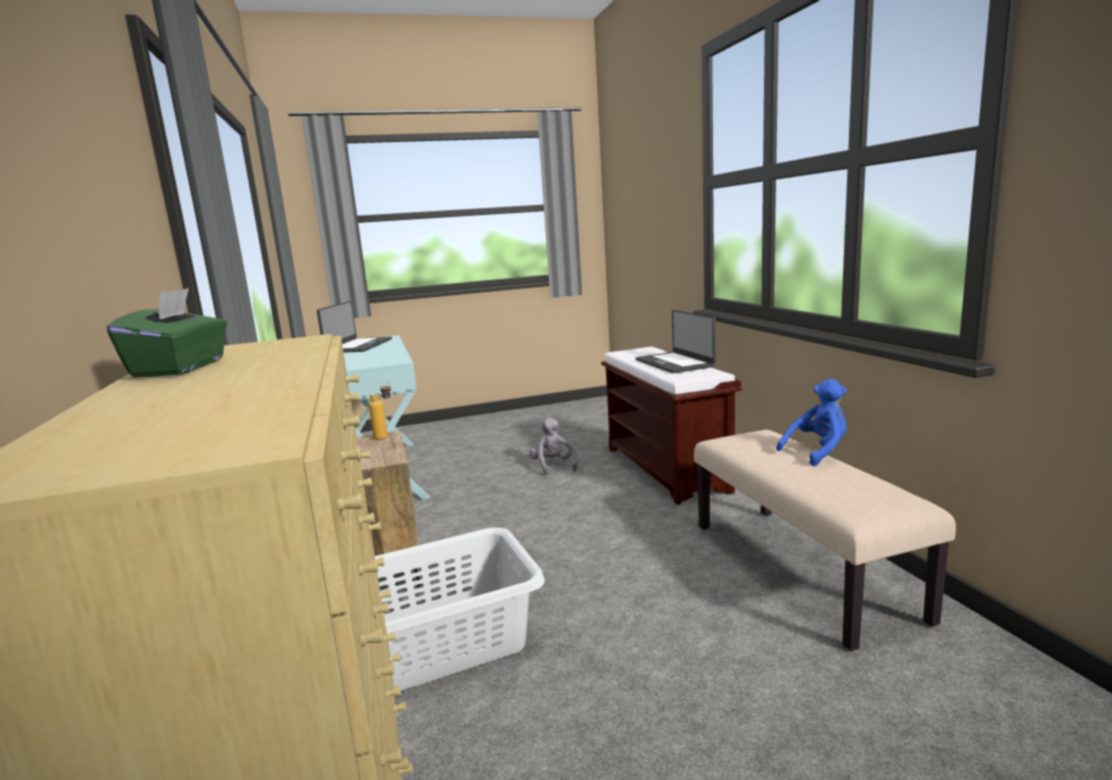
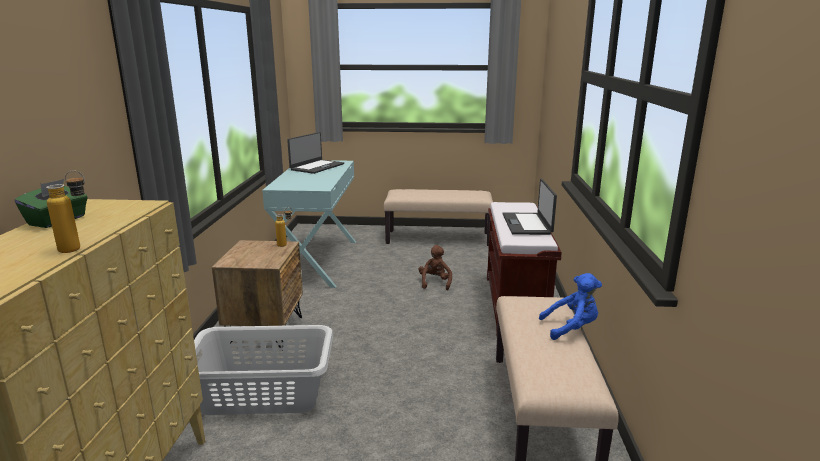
camera: 20 degrees right, 5 degrees up
(313, 378) = (78, 249): none -> bottle
(515, 422) = (438, 238): none -> beige bench
(553, 466) = (435, 283): grey plush toy -> brown plush toy

